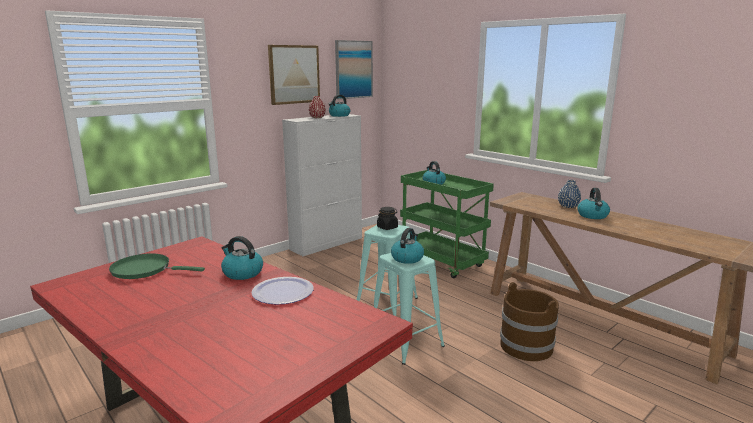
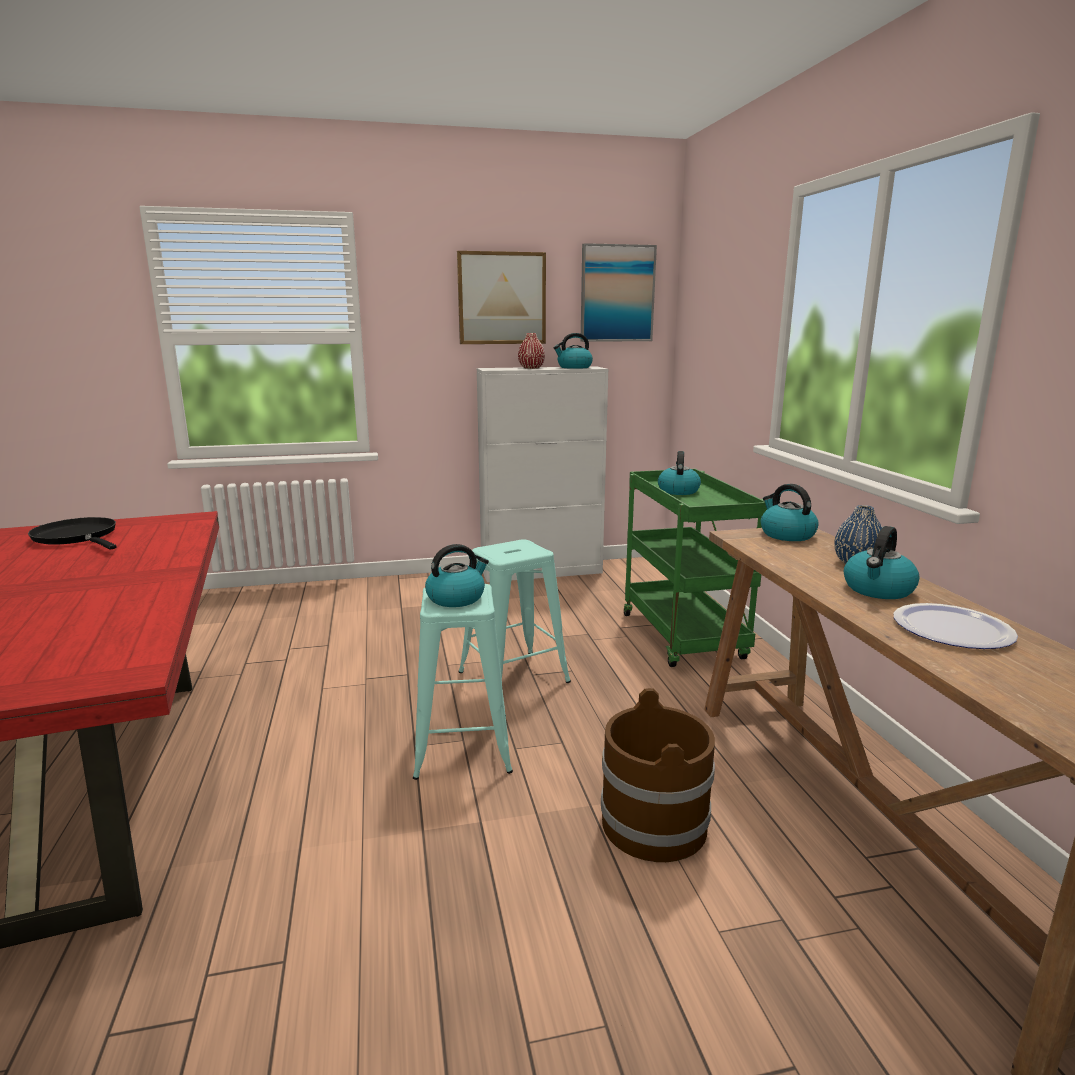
camera: 30 degrees right, 0 degrees up
(145, 270) = (77, 537): green frying pan -> black frying pan
(242, 273) = (150, 562): kettle -> kettle (786, 534)
(282, 292) = (131, 596): plate -> plate (952, 628)
(387, 227) = (516, 548): black jar -> none

